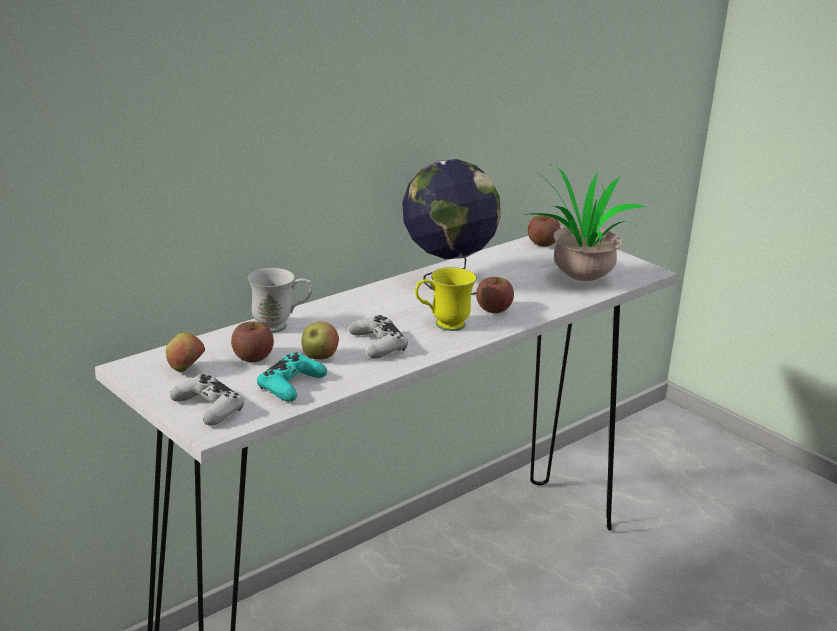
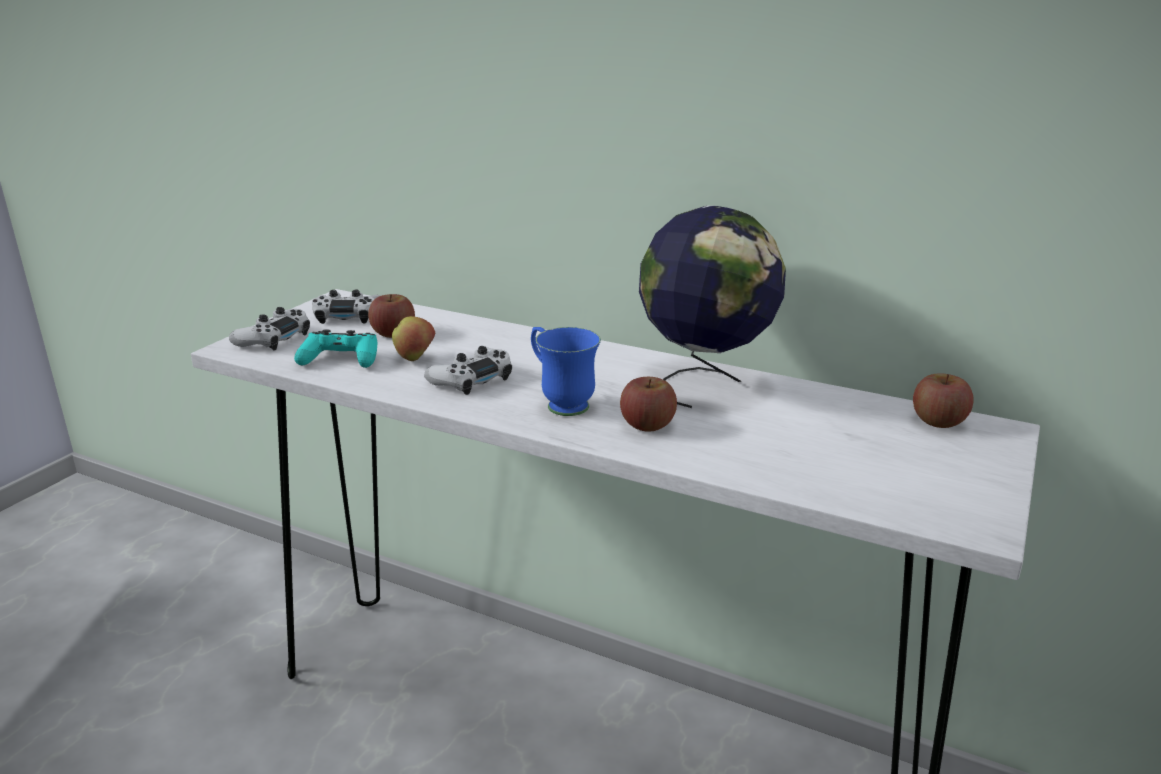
camera: 70 degrees right, 0 degrees up
(185, 370) = (347, 316): apple -> white game controller
(280, 326) = (475, 330): white mug -> none
(442, 325) = (560, 403): yellow mug -> blue mug
(578, 278) = (845, 468): potted plant -> none

